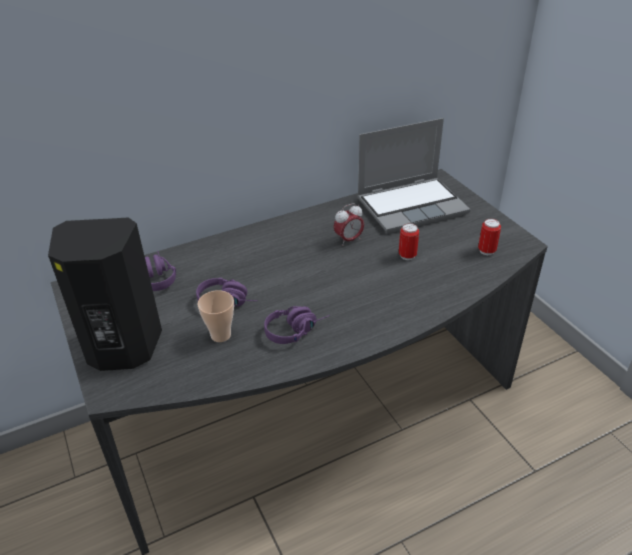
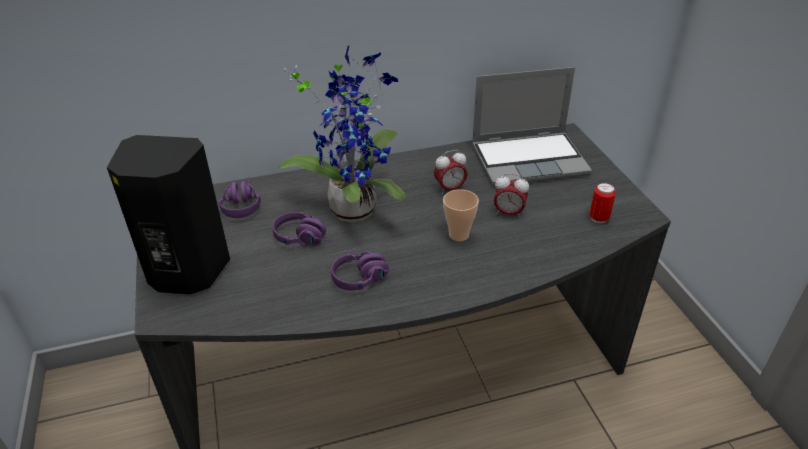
camera: 10 degrees right, 0 degrees up
(221, 335) = (288, 272): cup -> cup (458, 235)
(265, 266) = (354, 206): none -> potted plant
(407, 256) = (508, 213): can -> alarm clock

